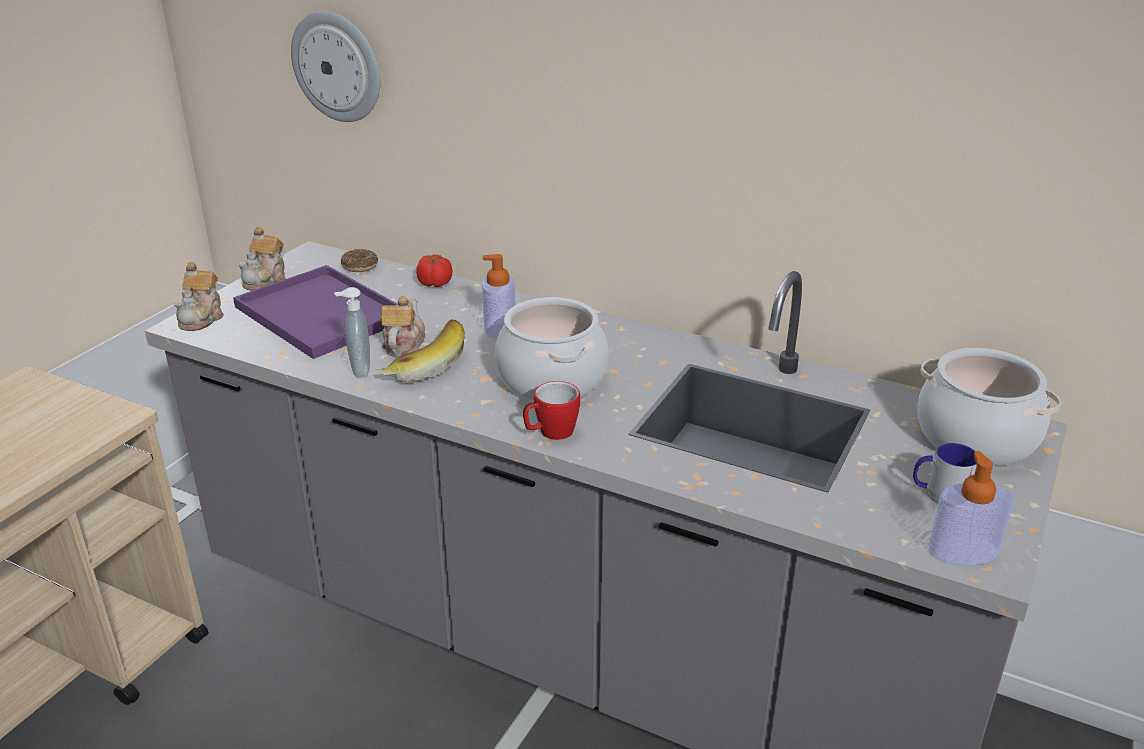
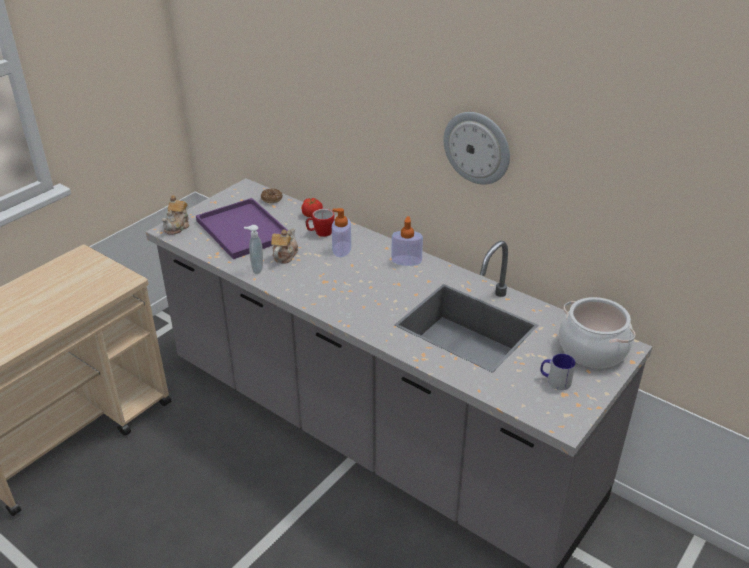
camera: 10 degrees right, 5 degrees up
(266, 280) = (217, 204): teapot -> none
(337, 66) = (265, 82): wall clock -> wall clock (477, 147)
(423, 364) = (292, 269): banana -> none
(550, 433) = (351, 319): mug -> mug (320, 233)
(552, 379) = (362, 286): cooking pot -> none
(963, 551) = (552, 415): soap dispenser -> soap dispenser (406, 260)

